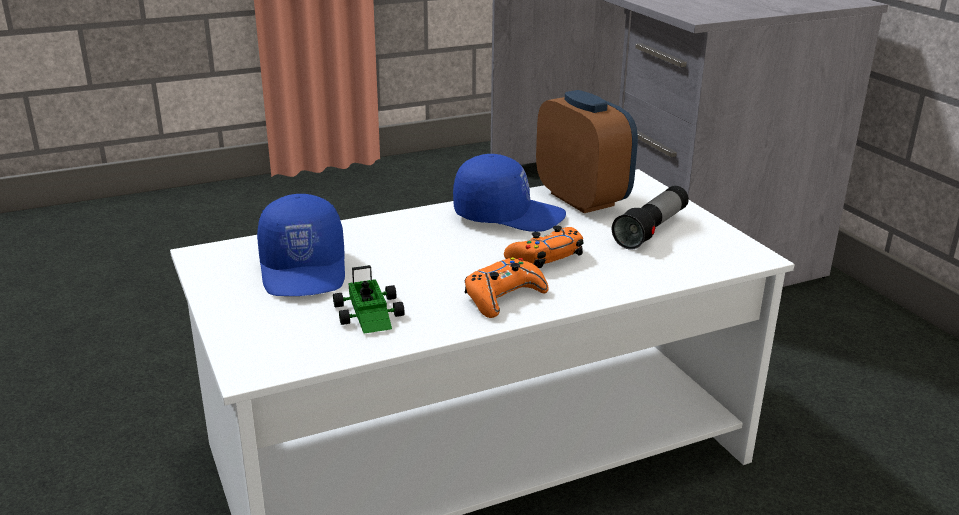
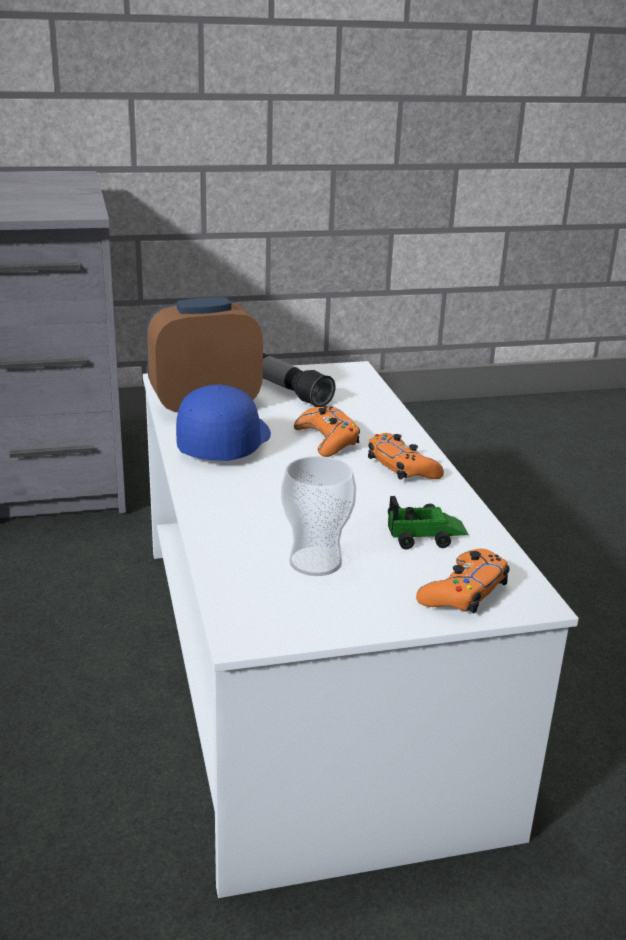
camera: 80 degrees left, 0 degrees up
(263, 336) = (463, 592): none -> orange game controller
(305, 270) = (315, 562): blue cap -> cup

